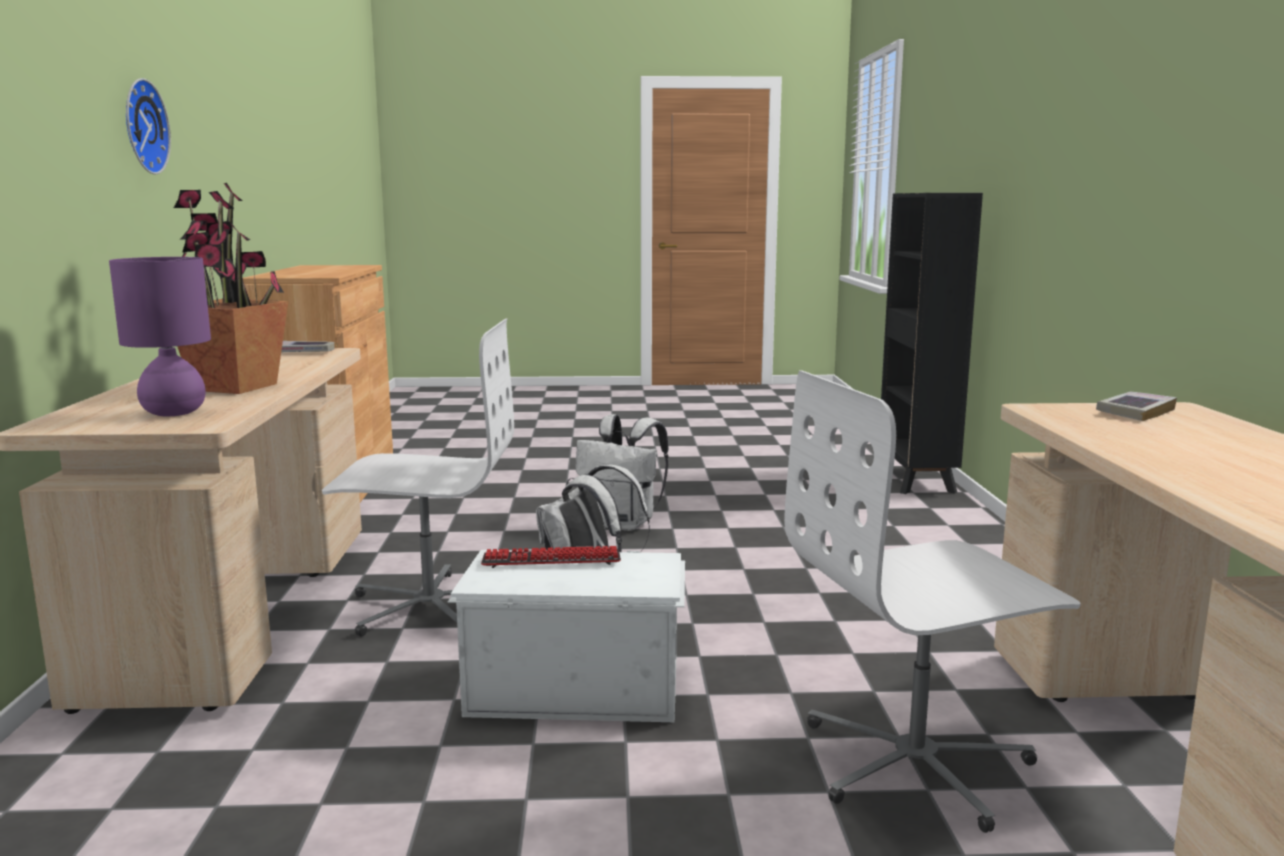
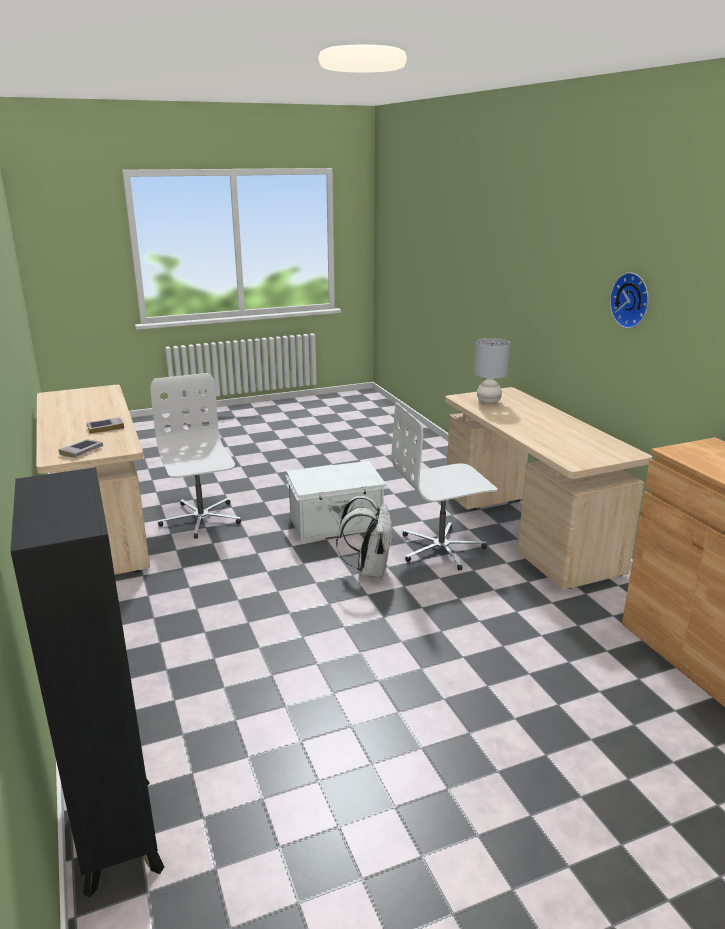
camera: 160 degrees right, 10 degrees up
(174, 412) = (489, 401): purple table lamp -> grey table lamp
(235, 387) = (514, 418): potted plant -> none
(304, 352) = (585, 458): book -> book (105, 428)
(551, 560) = (348, 479): keyboard -> none
(624, 524) = (401, 649): white backpack -> none
(917, 763) = (200, 519): white office chair -> white office chair turned 75 degrees counterclockwise

